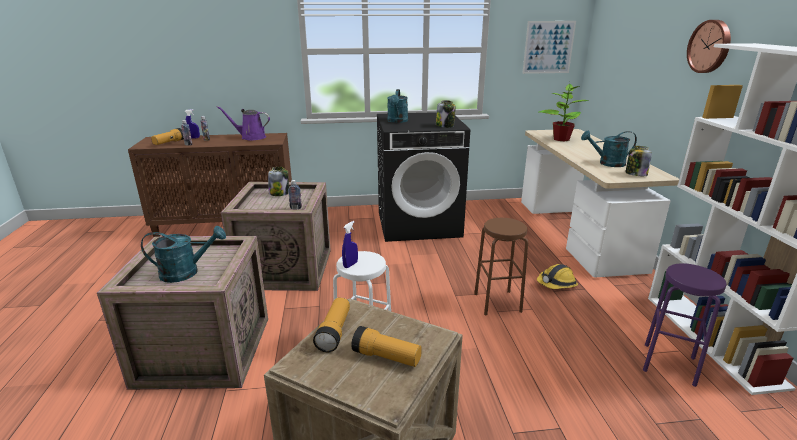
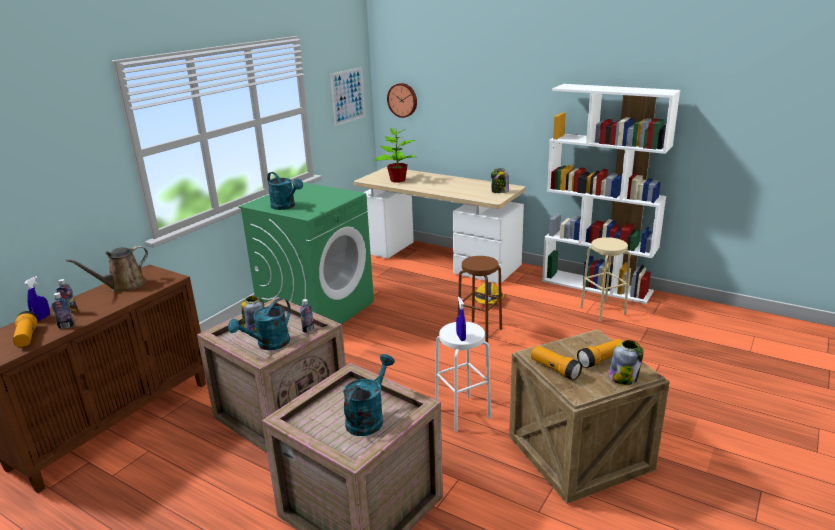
camera: 50 degrees left, 0 degrees up
(251, 137) = (124, 286): purple watering can -> brown watering can
(419, 224) = (317, 310): black washing machine -> green washing machine
(445, 126) = (339, 197): jar -> jar (623, 377)
(607, 163) = (469, 190): turquoise watering can -> turquoise watering can (268, 345)
(669, 364) = (603, 310): purple stool -> beige stool
(710, 46) = (521, 86): wall clock -> wall clock (403, 100)

